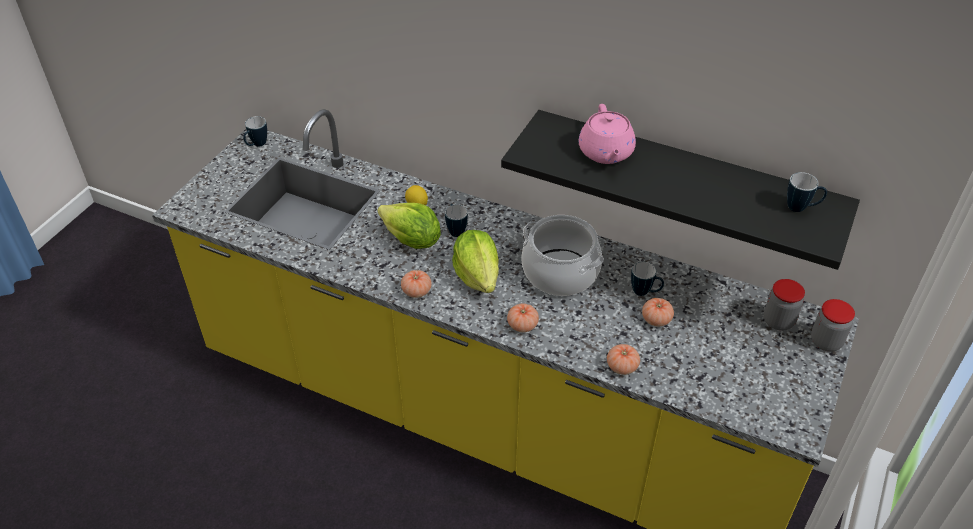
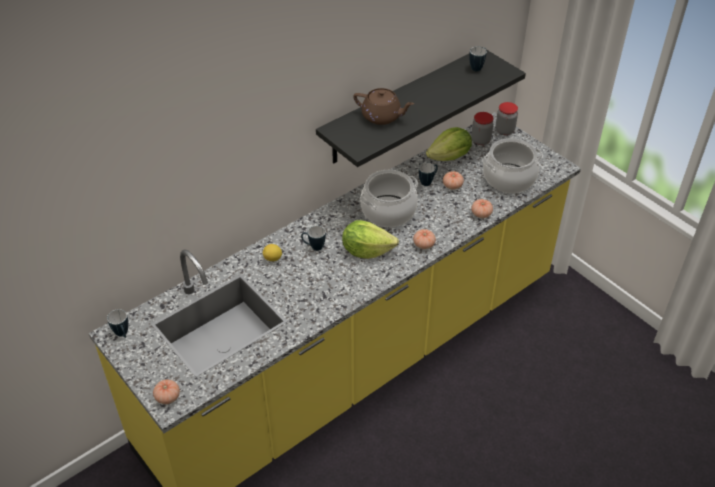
camera: 65 degrees left, 0 degrees up
(412, 241) = (309, 273): lettuce -> lettuce (450, 157)
(416, 291) = (362, 286): tomato -> tomato (167, 397)
(606, 153) = (382, 117): pink teapot -> brown teapot
(720, 377) = (509, 179): none -> cooking pot

